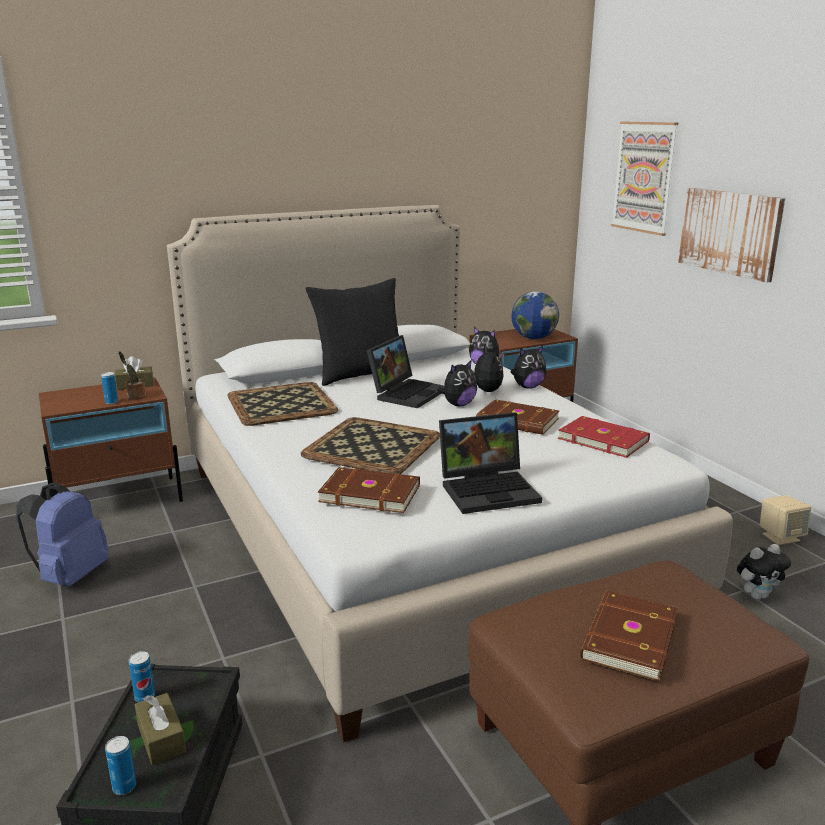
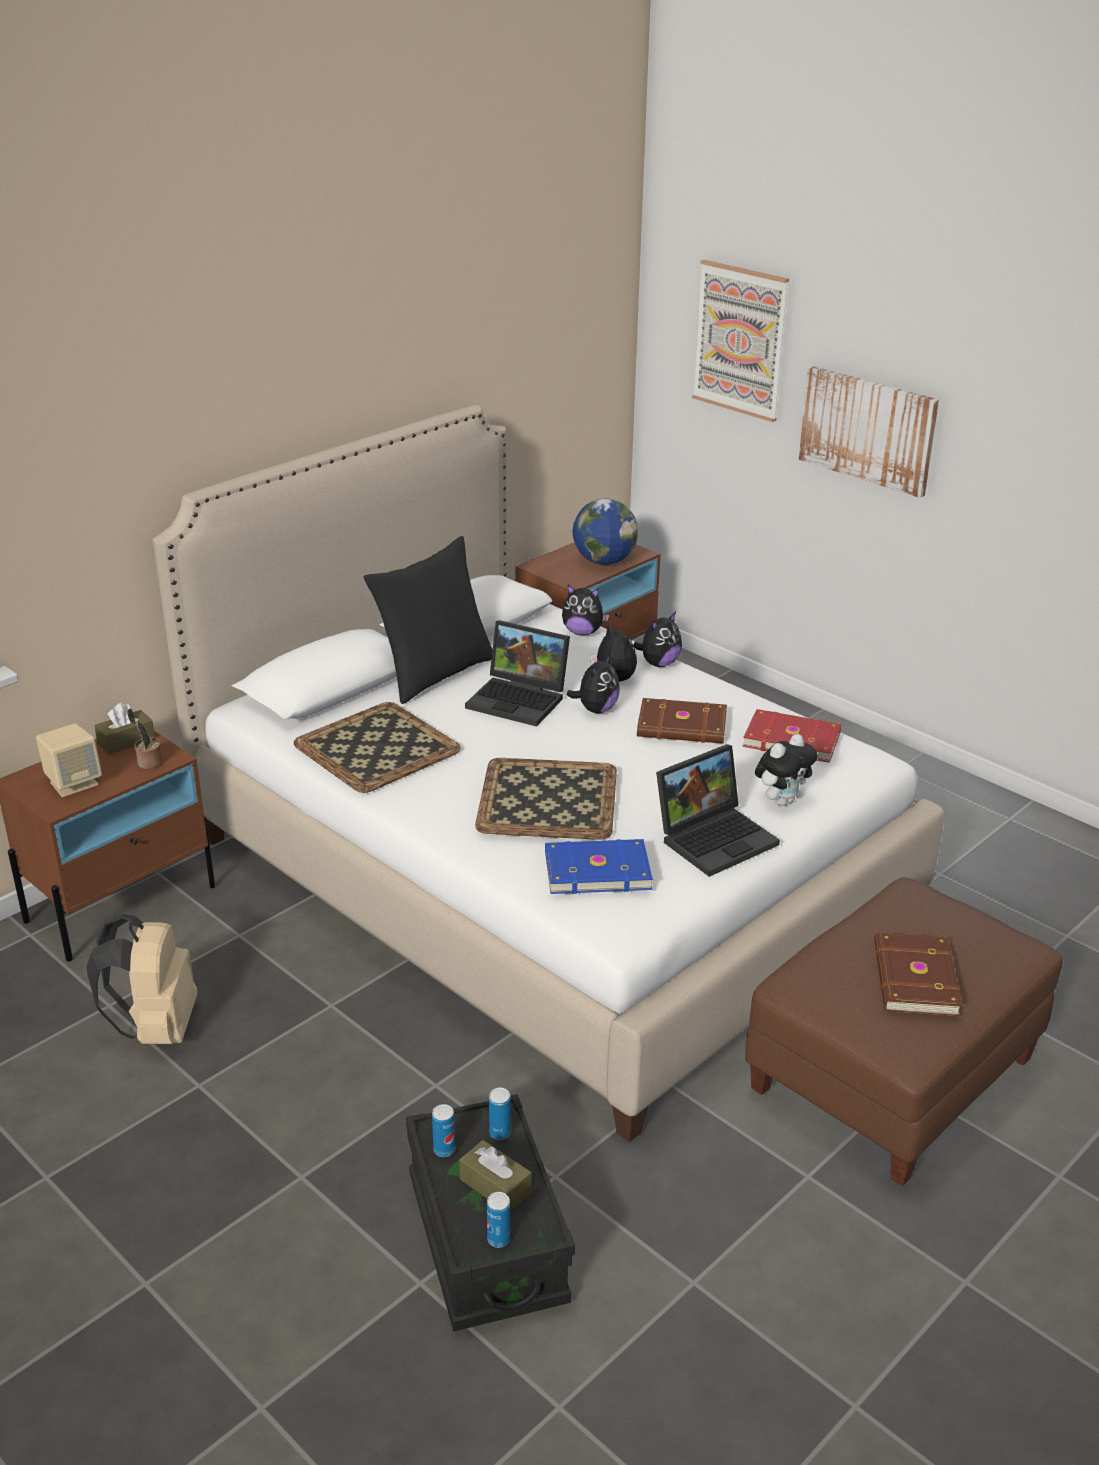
camera: 20 degrees left, 10 degrees up
(70, 576) = (156, 1028): blue backpack -> beige backpack
(111, 402) = (125, 780): can -> can (500, 1132)
(370, 493) = (596, 869): brown book -> blue book
(407, 393) = (520, 699): laptop -> laptop turned 105 degrees clockwise
(757, 595) = (956, 877): plush toy -> plush toy (782, 800)
(780, 537) = (955, 796): beige speaker -> beige speaker (74, 783)

